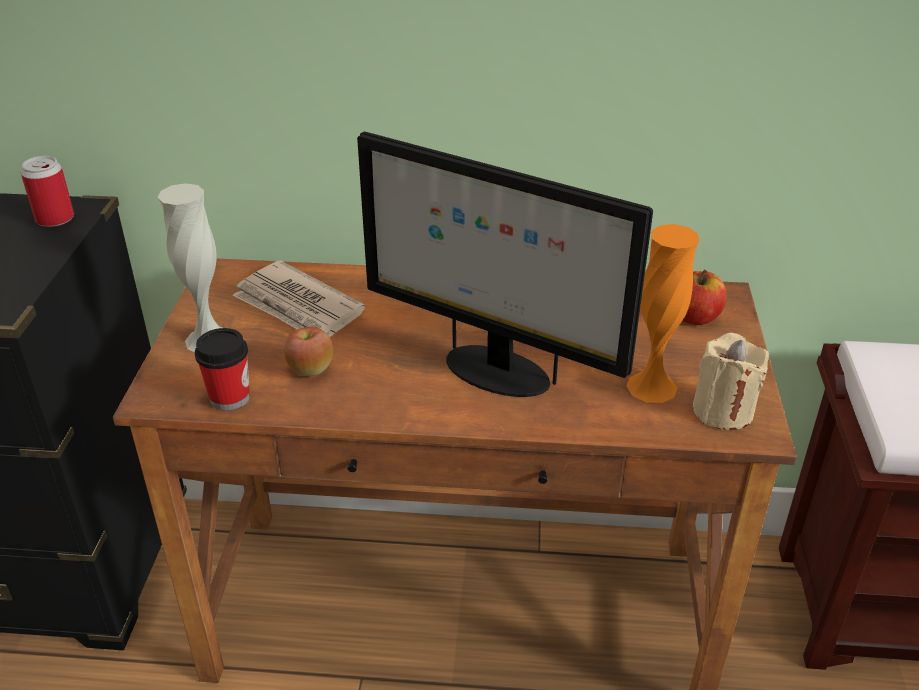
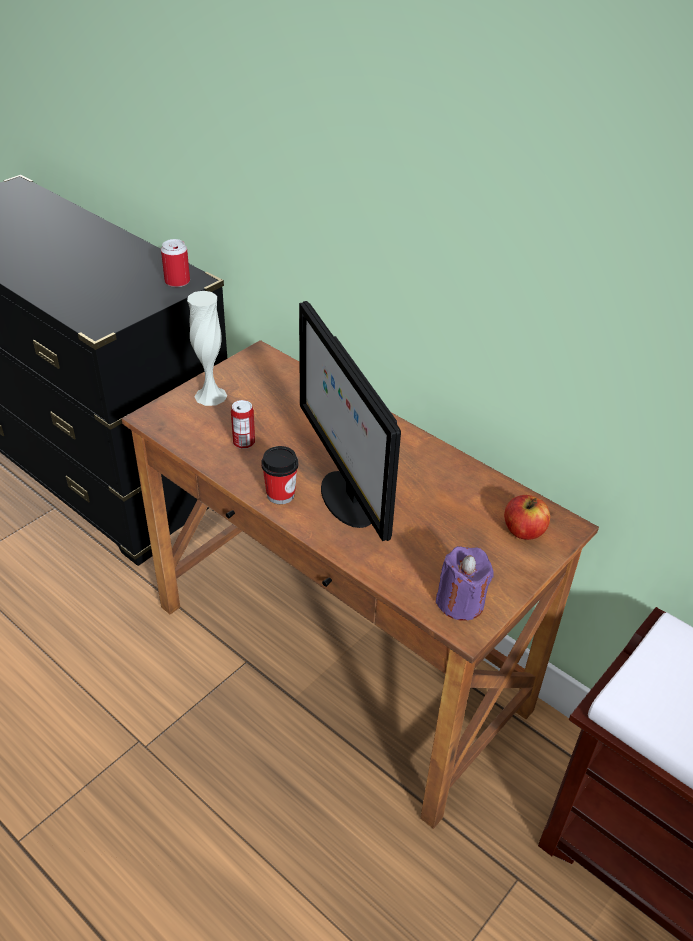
camera: 35 degrees right, 5 degrees up
(230, 398) = (186, 437): cup -> cup (280, 494)
(298, 307) = (279, 398): newspaper -> none
(310, 370) = (244, 442): apple -> can
(651, 387) = (433, 561): orange vase -> none
(723, 411) = (460, 602): beige candle -> purple candle

